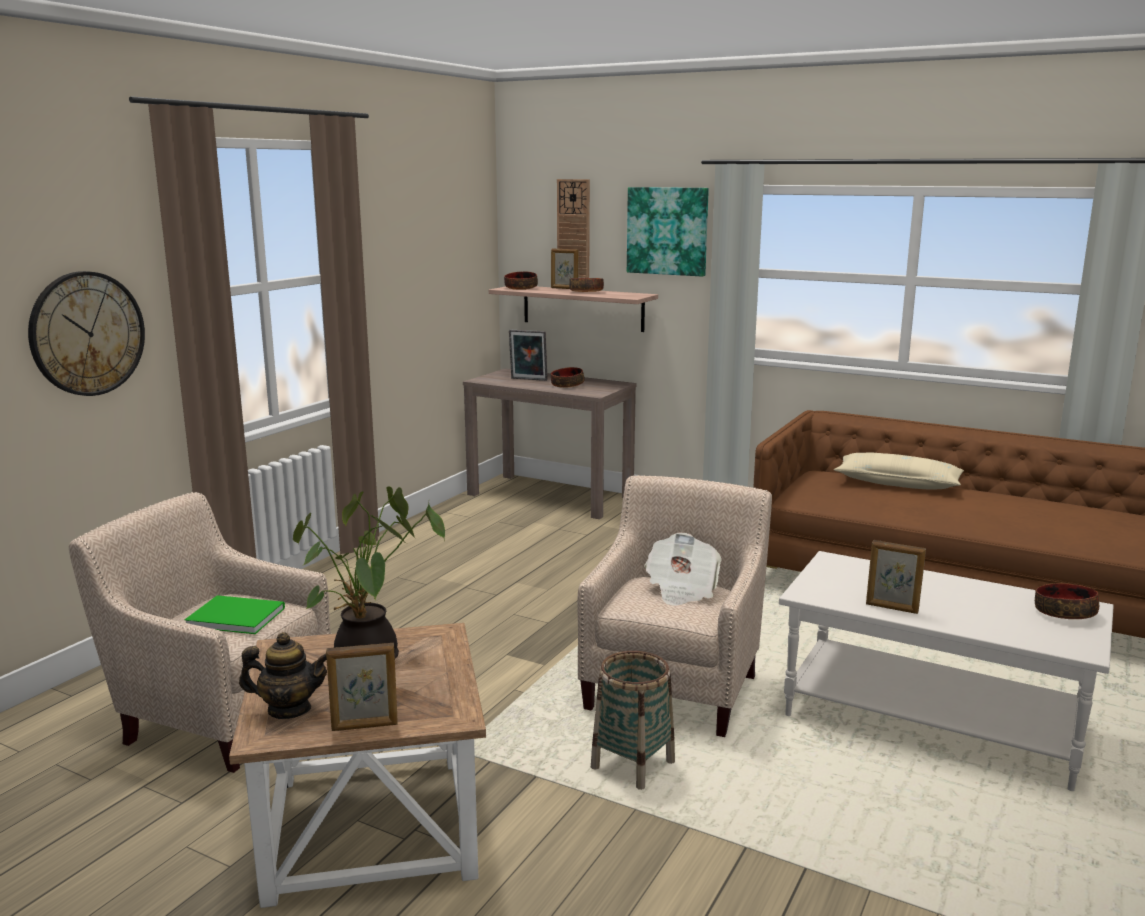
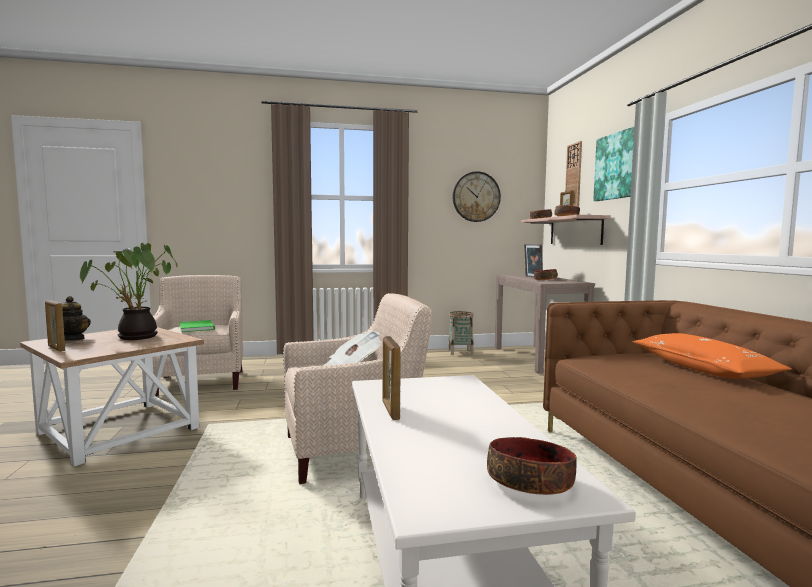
camera: 50 degrees right, 10 degrees down
(87, 333) = (236, 205): wall clock -> wall clock (476, 197)
(632, 765) = (232, 468): basket -> basket (460, 352)
(897, 483) = (702, 369): beige pillow -> orange pillow

